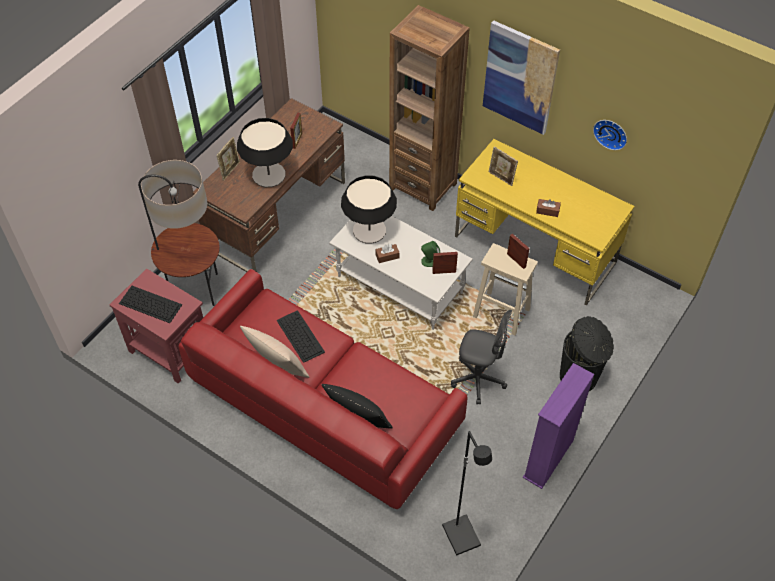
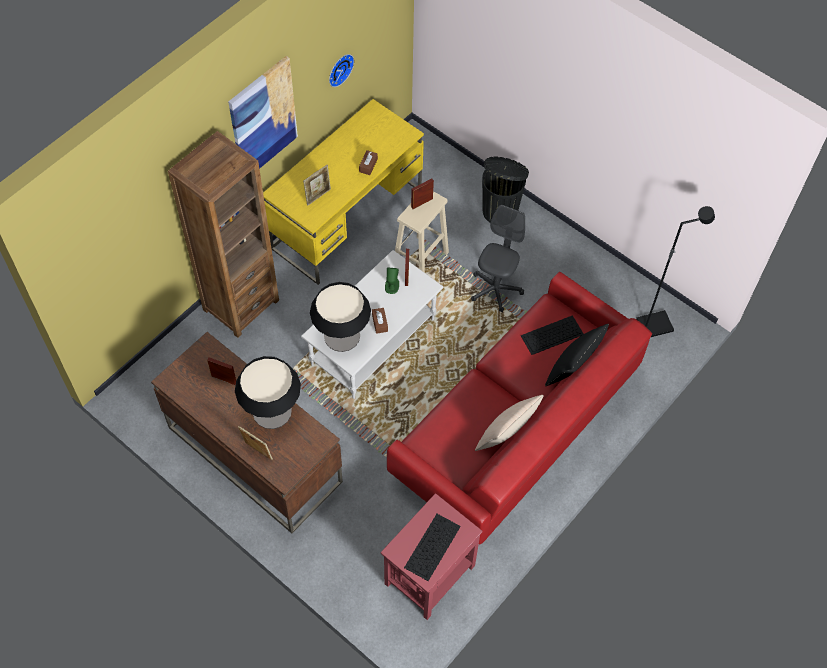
camera: 85 degrees left, 5 degrees up
(195, 289) = (349, 546): floor lamp -> none
(299, 335) = (469, 413): keyboard -> keyboard (551, 335)
(548, 458) = (582, 248): purple bookcase -> none

